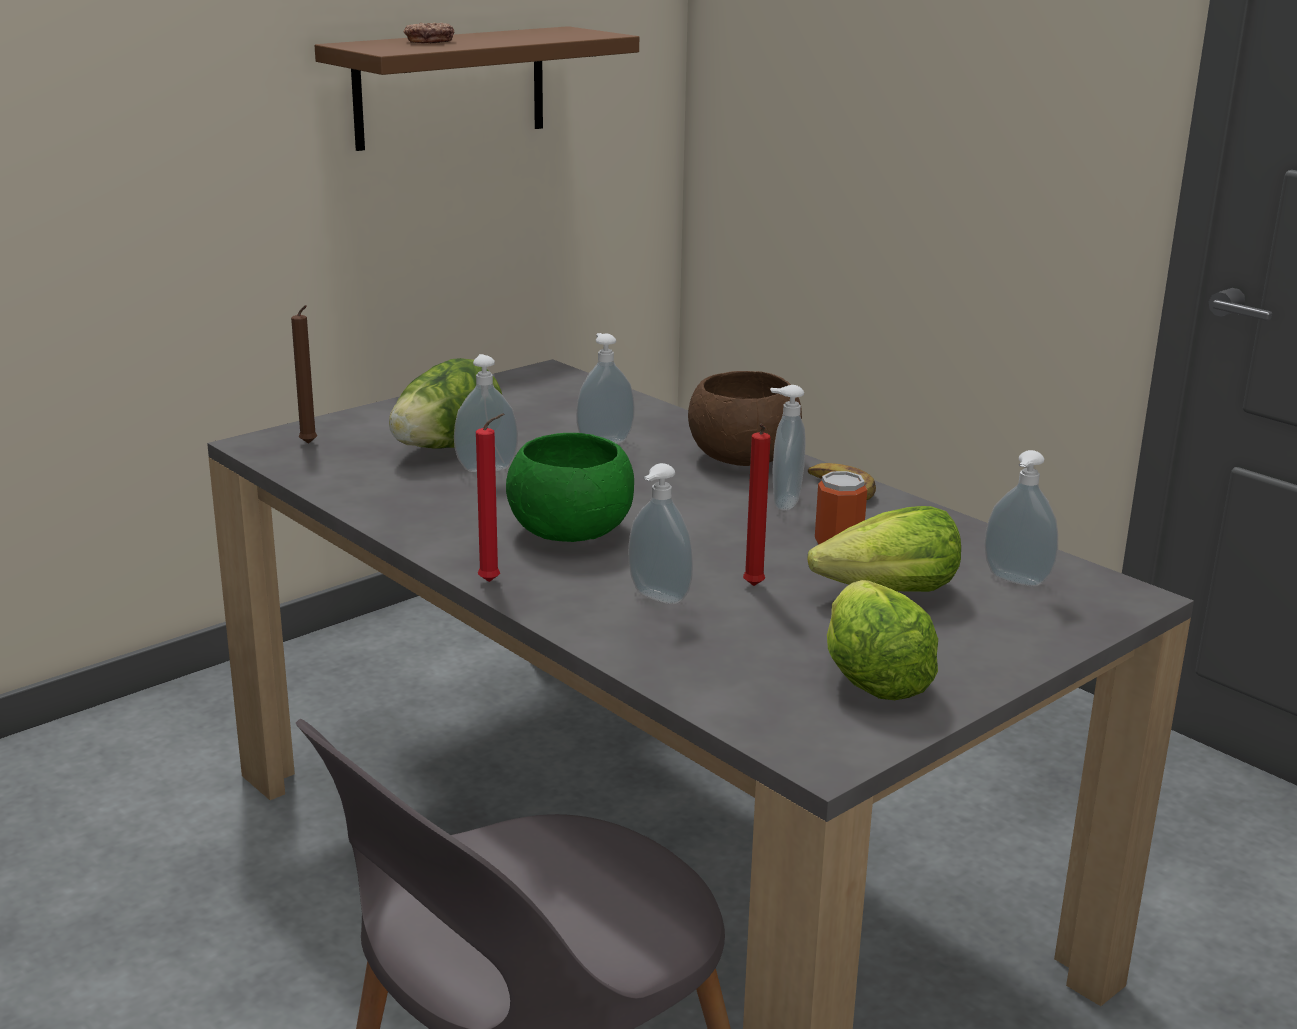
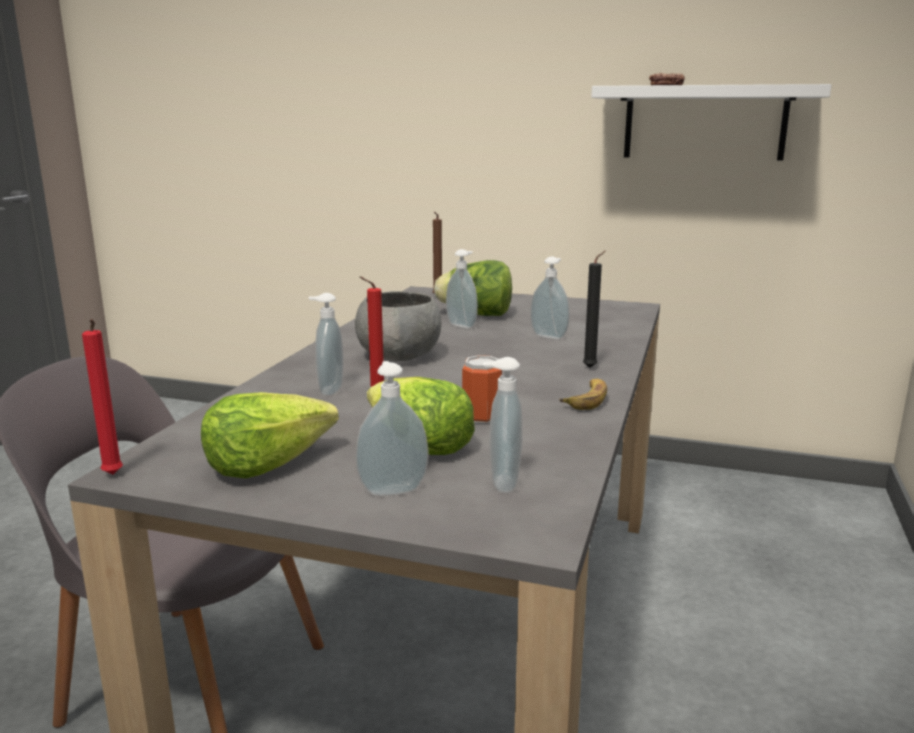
camera: 60 degrees right, 5 degrees down
(450, 87) = (704, 123): brown shelf -> white shelf
(493, 582) = (308, 356): red candle -> red candle (113, 476)
(570, 533) = (398, 356): green bowl -> grey bowl
(744, 458) = (591, 367): brown bowl -> black candle
(783, 503) = (531, 390): soap dispenser -> soap dispenser (392, 489)

